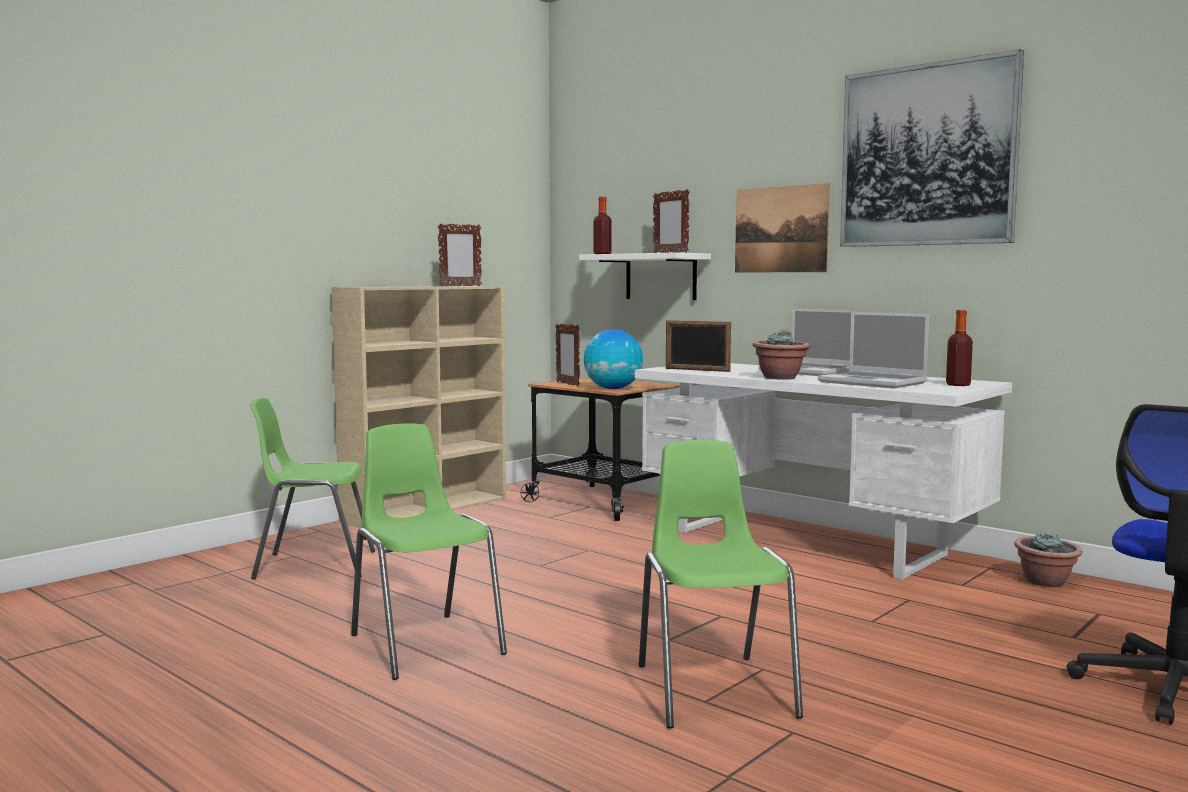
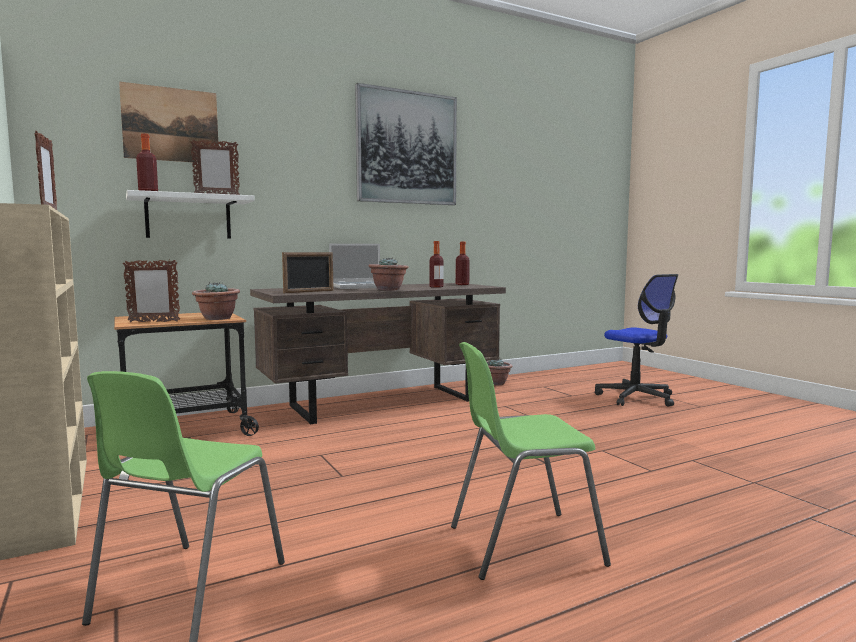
camera: 70 degrees left, 0 degrees up
(612, 389) = (217, 318): globe -> potted plant
(713, 689) = (633, 466): green chair -> none
(781, 229) = (308, 185): picture -> picture (171, 124)
(808, 543) = (383, 403): white desk -> brown desk
(874, 382) = (436, 287): laptop -> bottle

